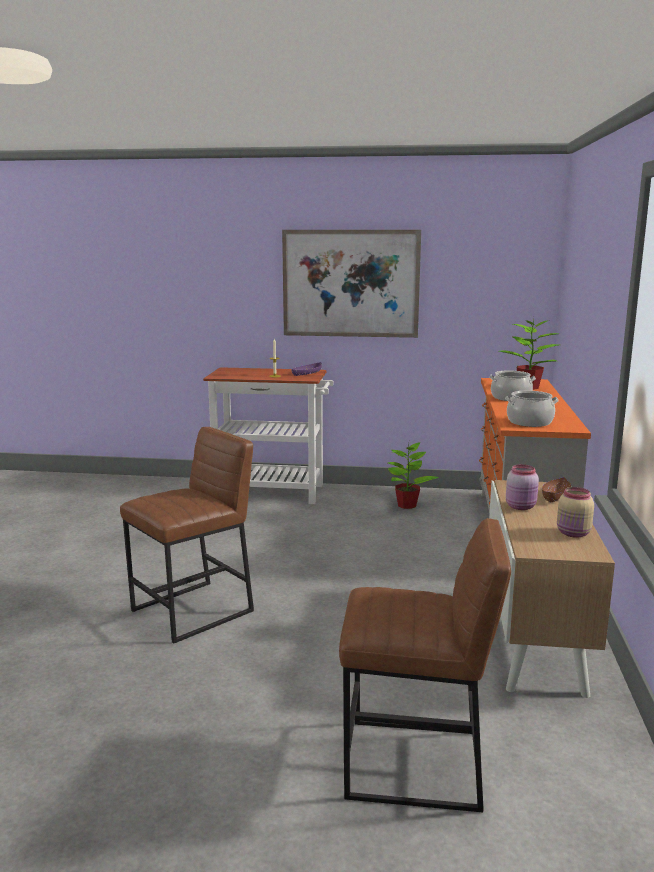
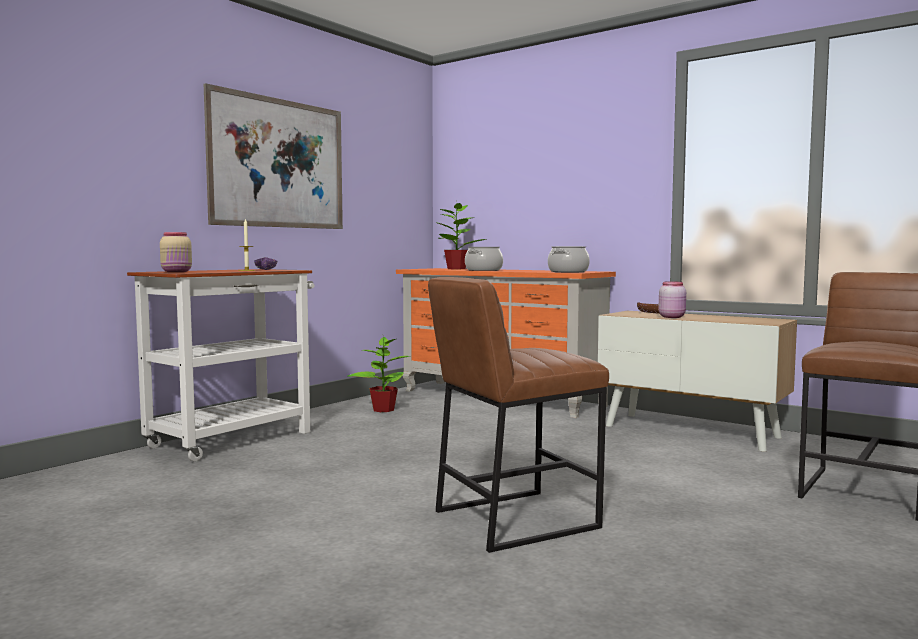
camera: 60 degrees left, 10 degrees down
(194, 610) = (513, 520): brown chair -> brown chair turned 105 degrees counterclockwise
(573, 533) = (738, 317): beige jar -> beige jar (177, 272)

